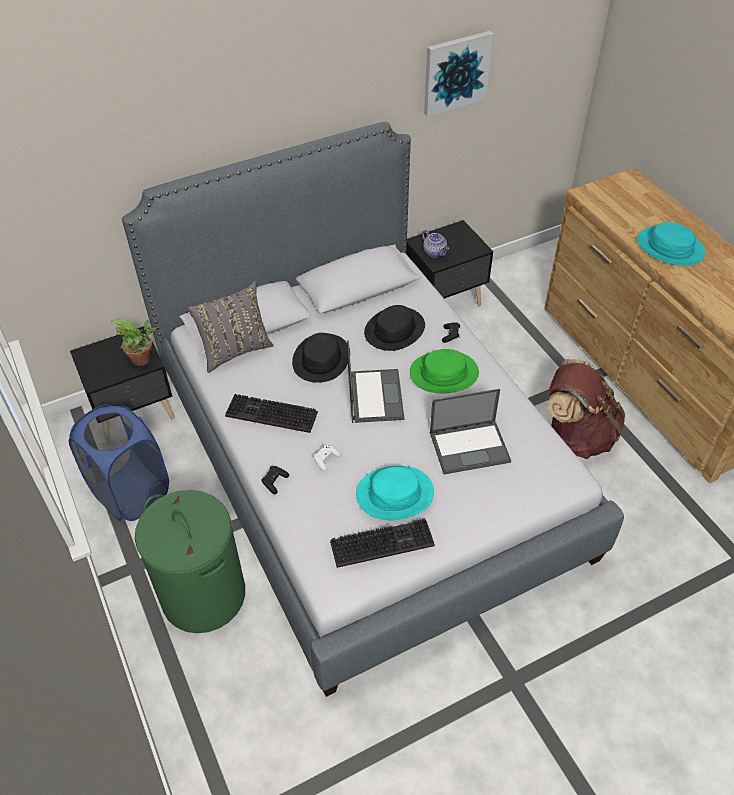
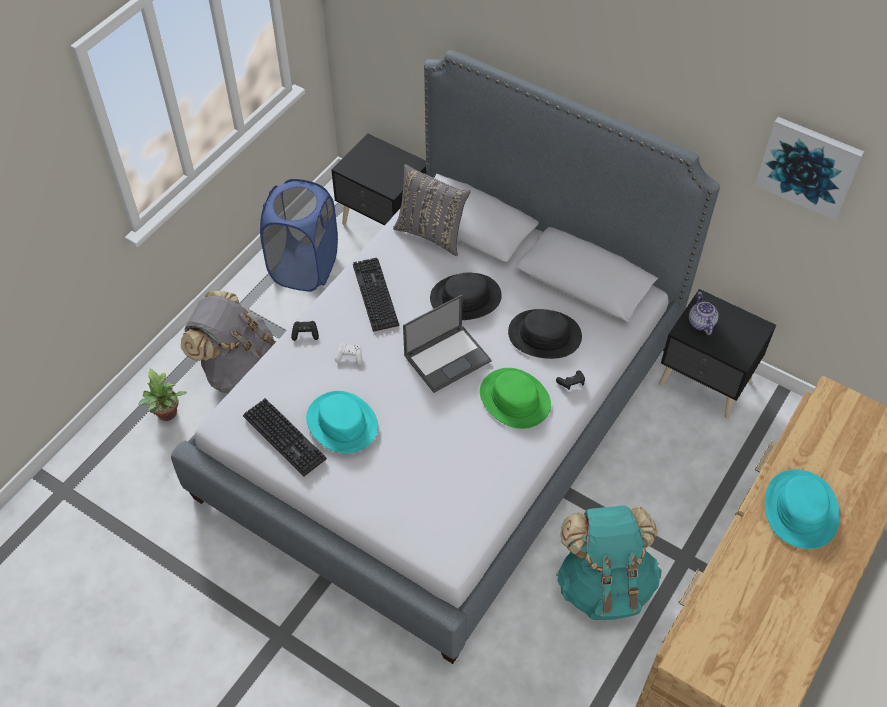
camera: 60 degrees right, 5 degrees up
(144, 359) = (391, 183): potted plant -> potted plant (167, 415)
(203, 595) = (238, 368): green laundry basket -> grey backpack
(435, 252) = (700, 323): teapot -> teapot turned 150 degrees clockwise
(470, 446) = (436, 459): laptop -> none
(577, 435) = (604, 584): brown backpack -> turquoise backpack

